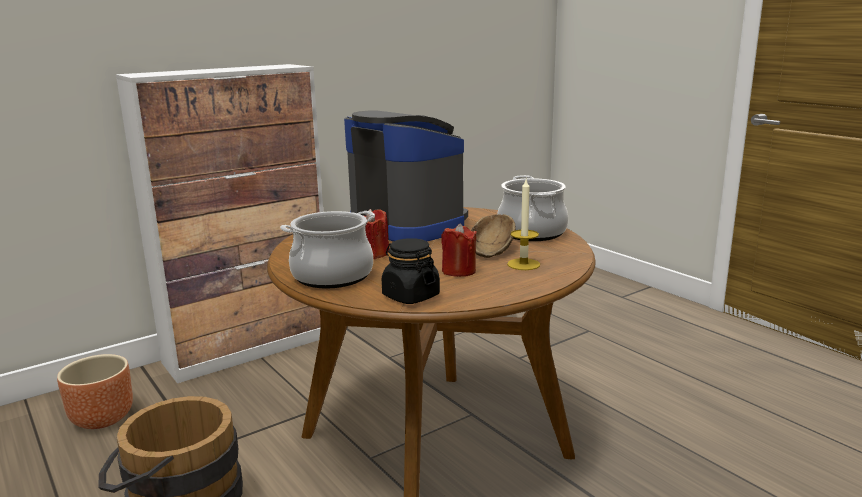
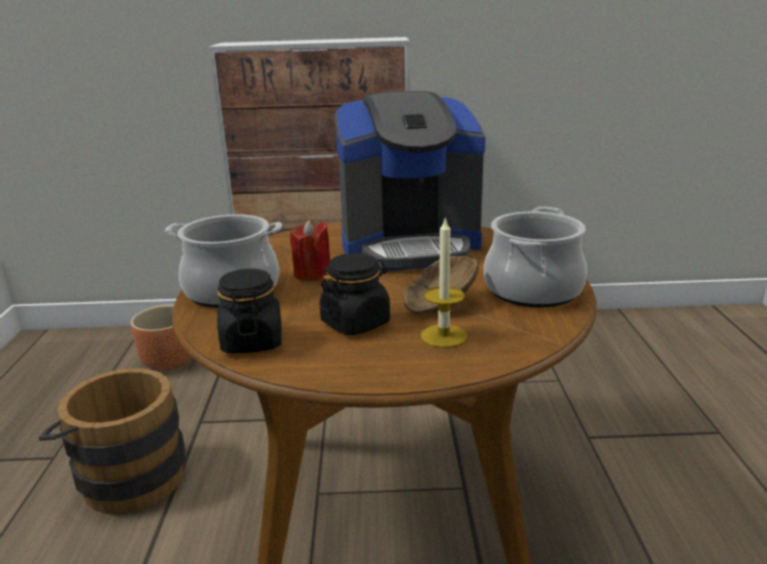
camera: 35 degrees right, 5 degrees up
(409, 225) = (410, 245): coffee machine -> coffee machine turned 90 degrees clockwise
(458, 271) = (356, 322): red candle -> black jar

